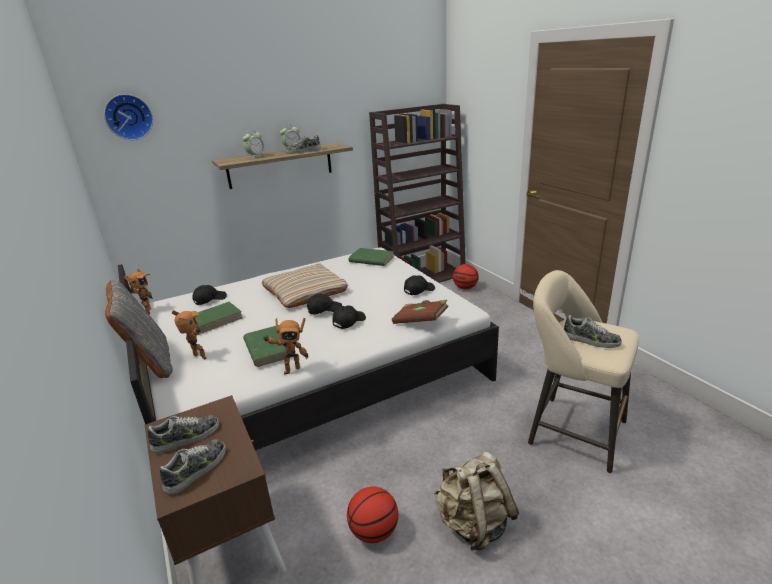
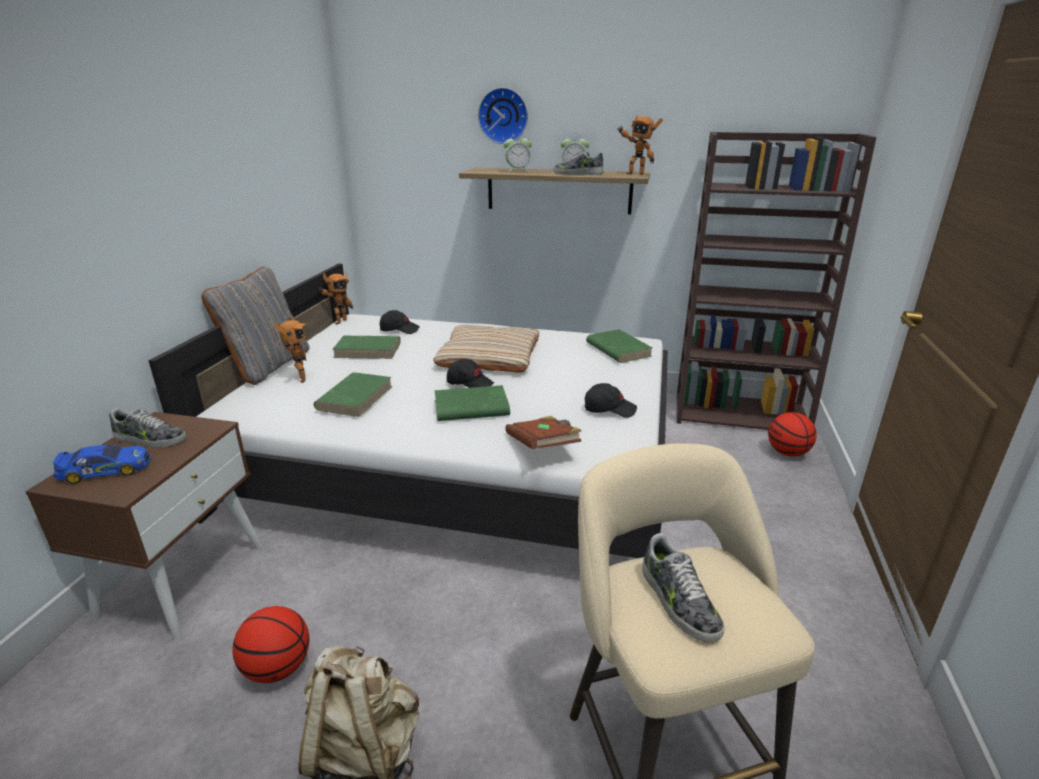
camera: 40 degrees right, 0 degrees up
(128, 117) = (394, 101): wall clock -> wall clock (503, 116)
(197, 470) = (106, 470): shoe -> toy car
(291, 369) = (337, 429): toy robot -> toy robot (635, 173)
(349, 321) = (470, 408): black cap -> green book

